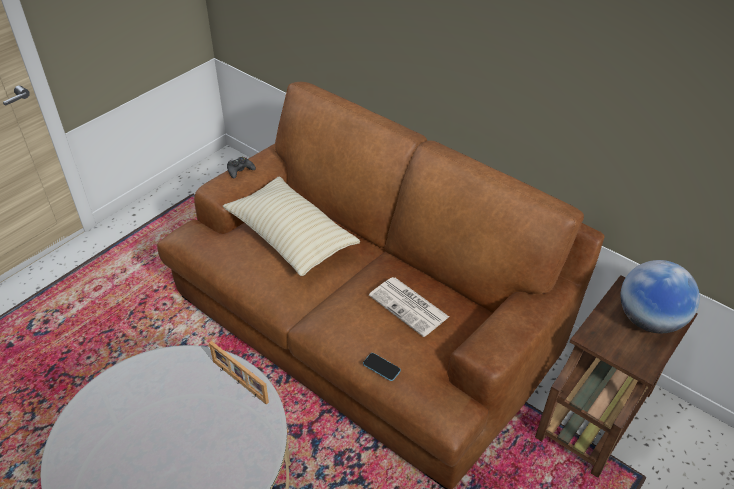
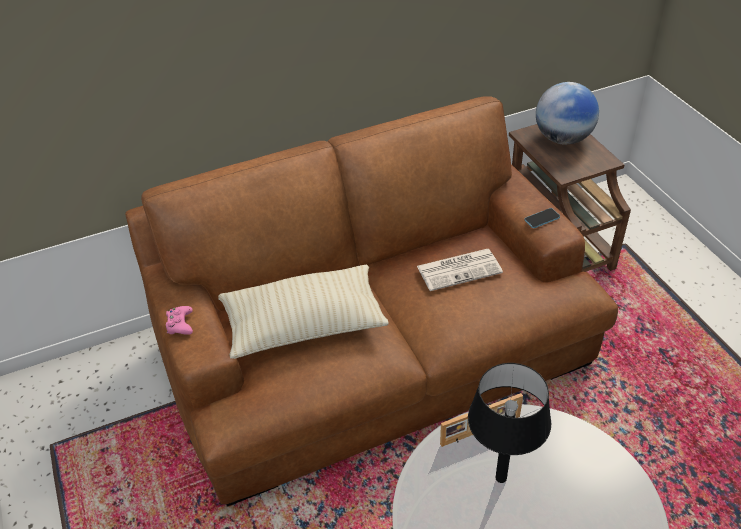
camera: 60 degrees left, 0 degrees up
(196, 410) = (500, 478): none -> black table lamp
(240, 170) = (180, 324): black game controller -> pink game controller
(381, 367) = (522, 313): phone -> phone (542, 219)

